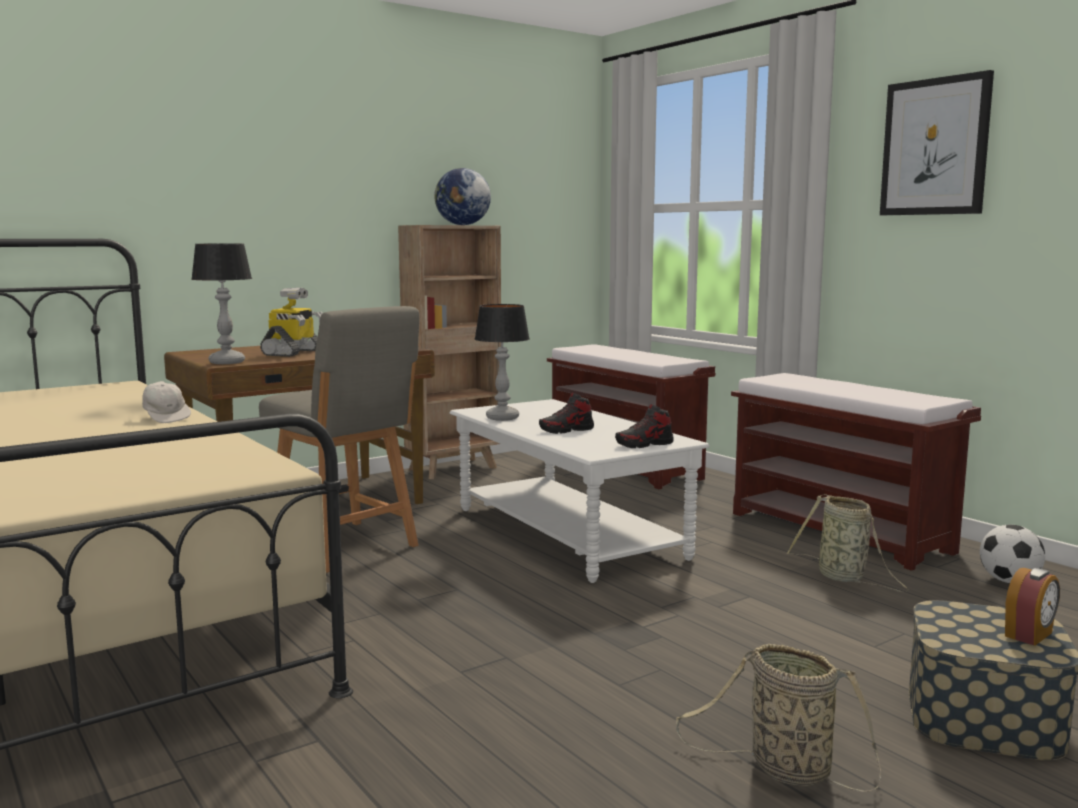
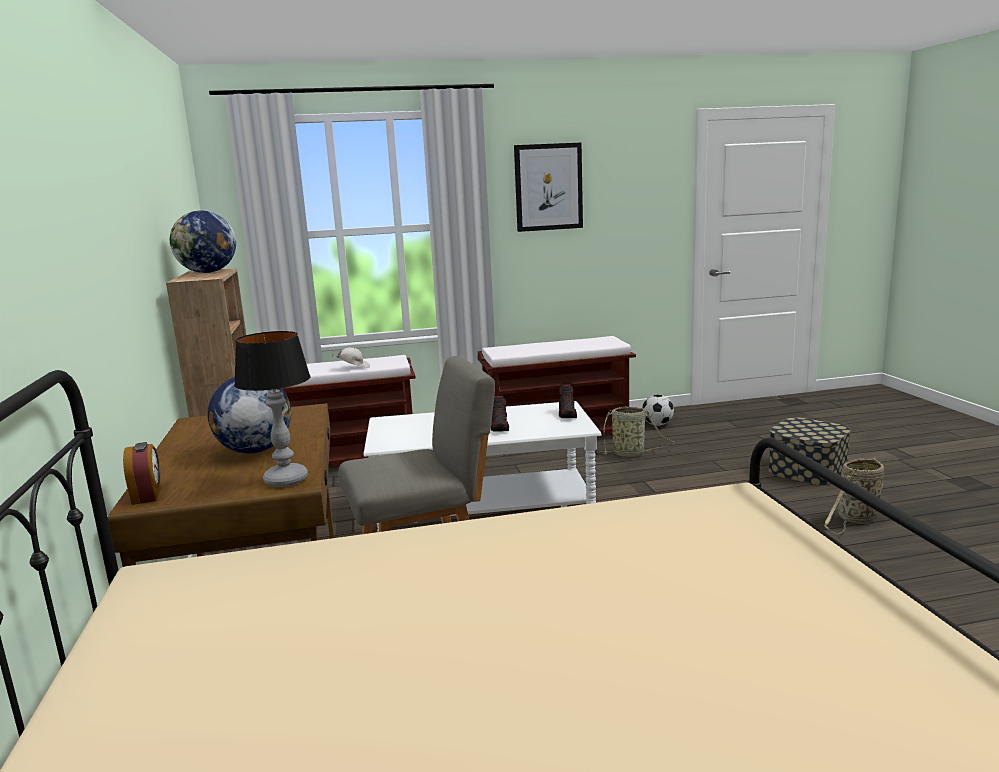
camera: 65 degrees left, 5 degrees up
(166, 418) = (458, 539): white cap -> white cap (354, 367)
(293, 353) = (254, 450): toy robot -> globe
(503, 418) = (429, 439): table lamp -> none
(1029, 635) = (816, 425): alarm clock -> alarm clock (147, 496)

